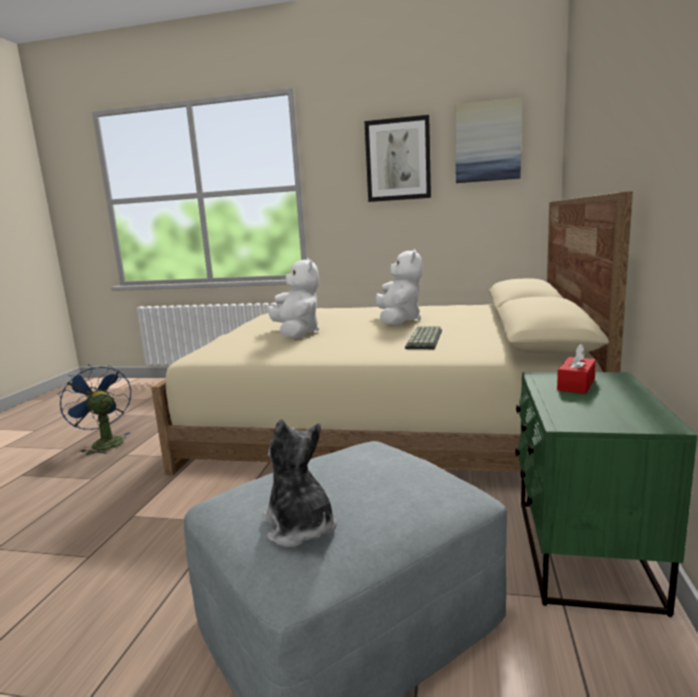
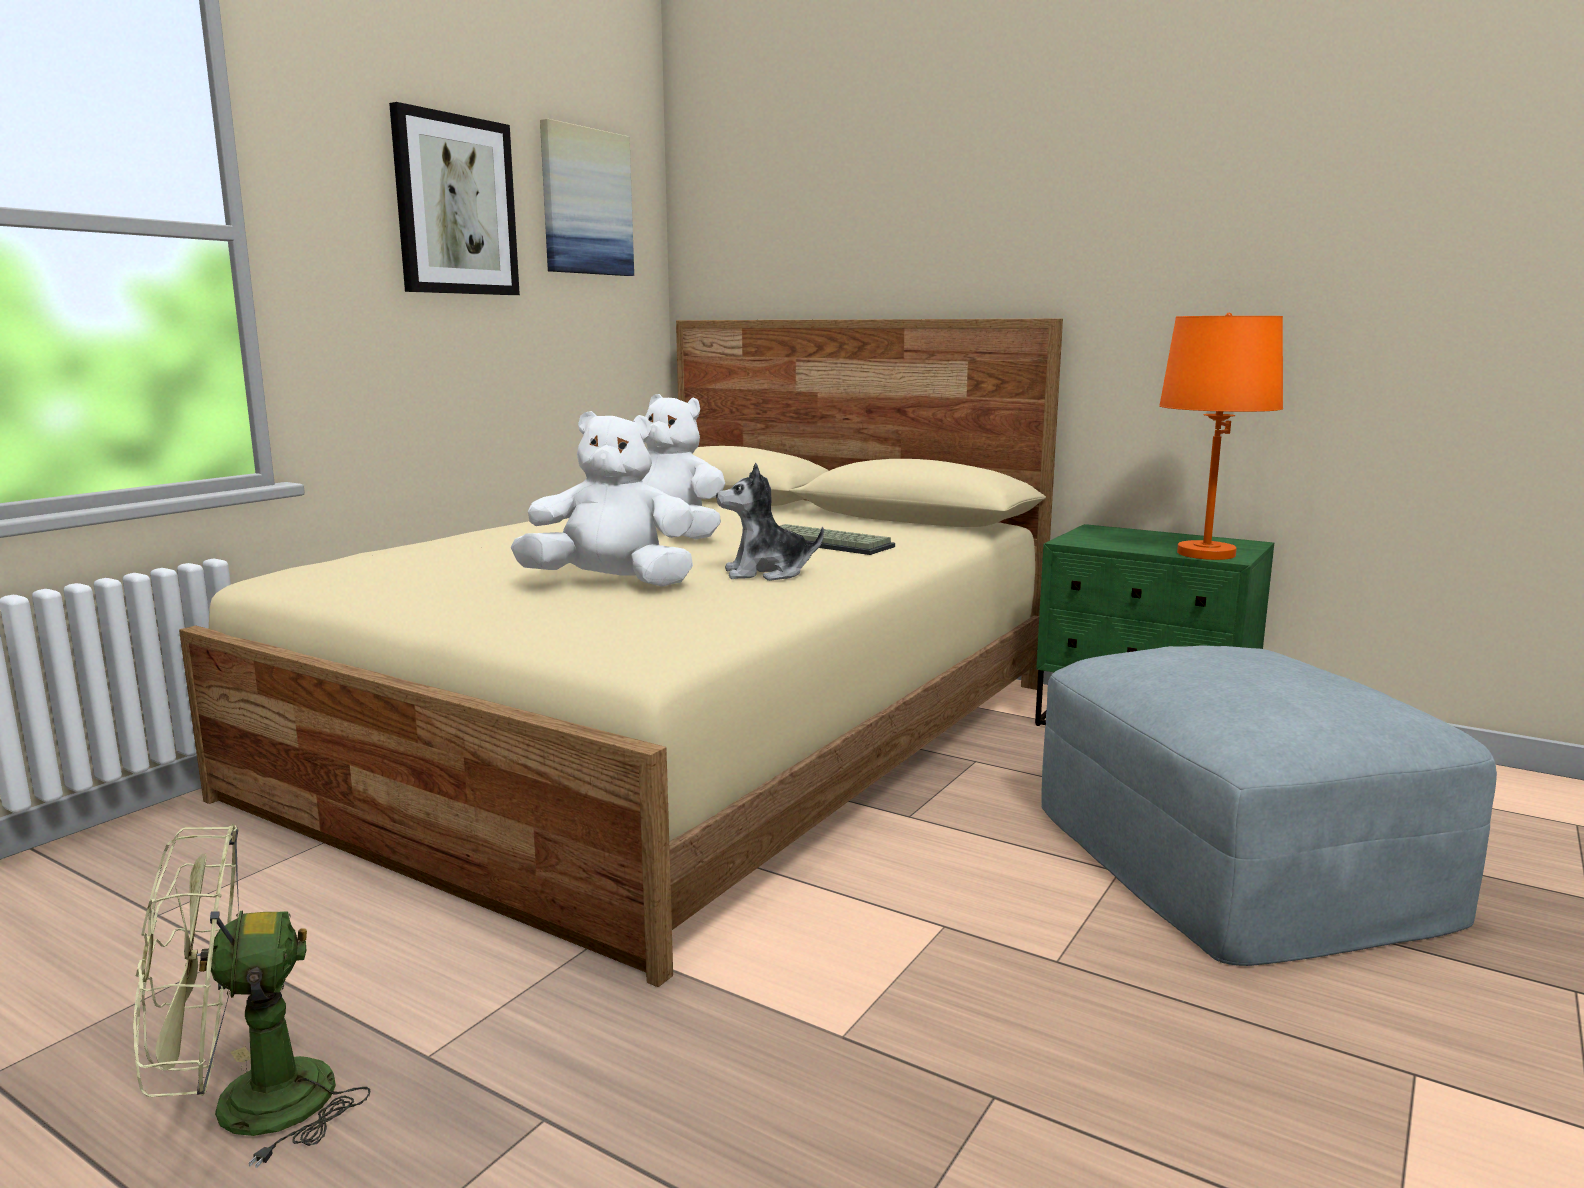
camera: 70 degrees left, 0 degrees up
(104, 443) = (246, 1109): blue fan -> green fan
(300, 527) = (1361, 700): plush toy -> plush toy (766, 573)
(568, 414) = (1207, 554): none -> orange table lamp
(576, 384) = (1113, 539): red tissue box -> none

